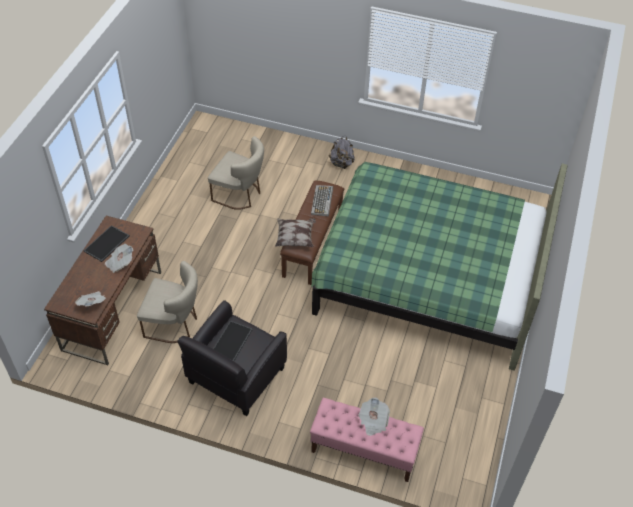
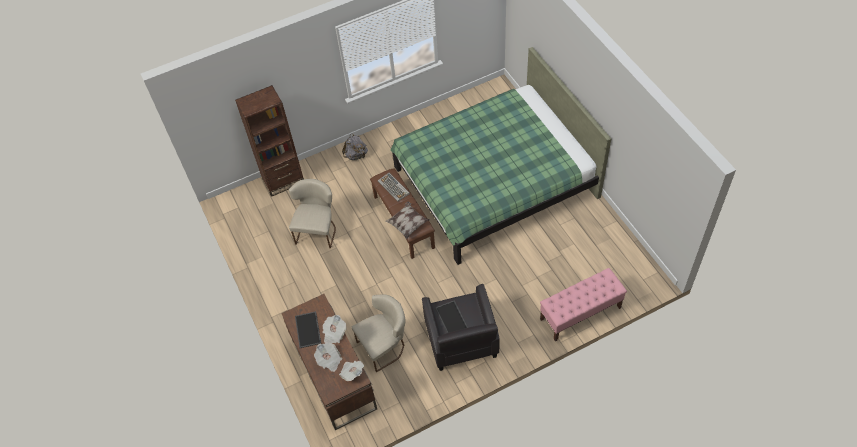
camera: 40 degrees left, 5 degrees up
(240, 195) = (317, 230): beige chair -> beige chair turned 60 degrees counterclockwise
(263, 139) = (283, 181): none -> brown bookcase
(373, 421) = (582, 288): newspaper -> newspaper (329, 360)

